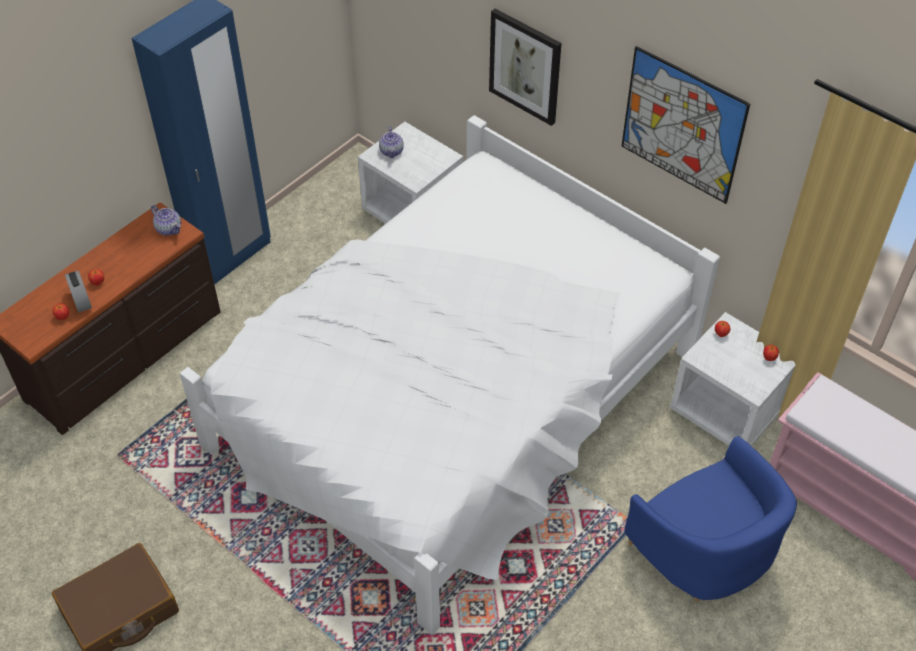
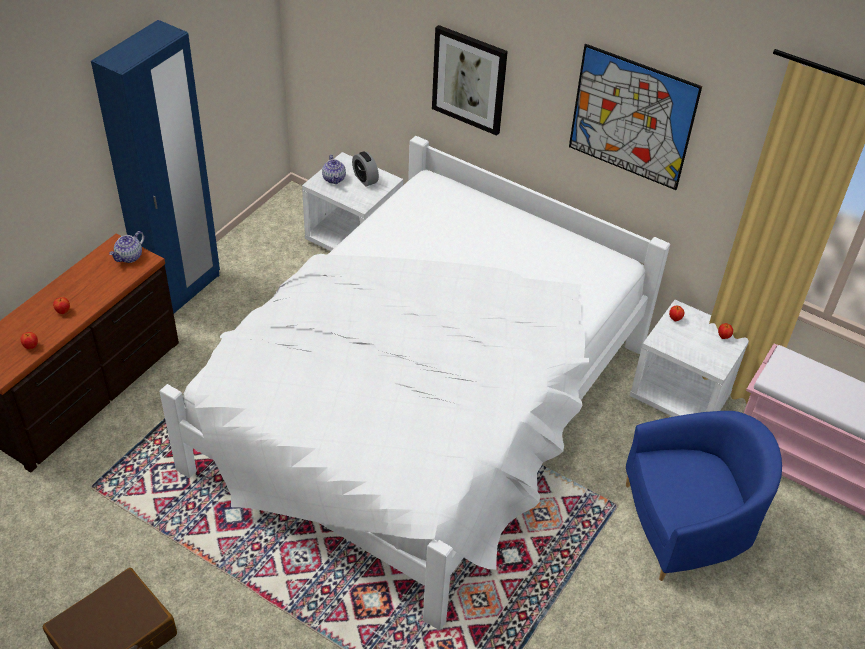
camera: 10 degrees left, 5 degrees down
(82, 301) = (49, 330): alarm clock -> alarm clock (365, 179)
(169, 229) = (129, 257): teapot -> teapot turned 90 degrees clockwise
(704, 552) = (687, 525): blue armchair -> blue armchair turned 60 degrees counterclockwise

